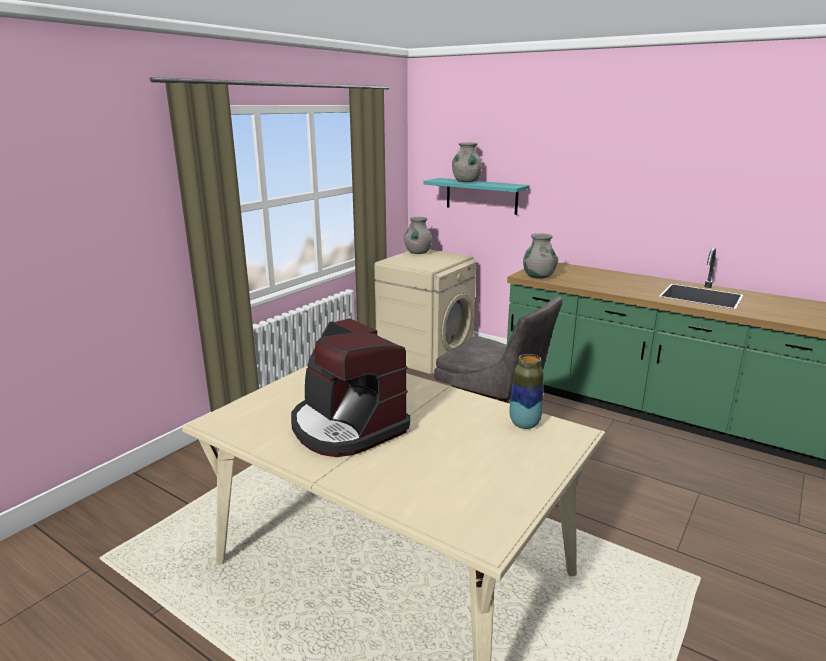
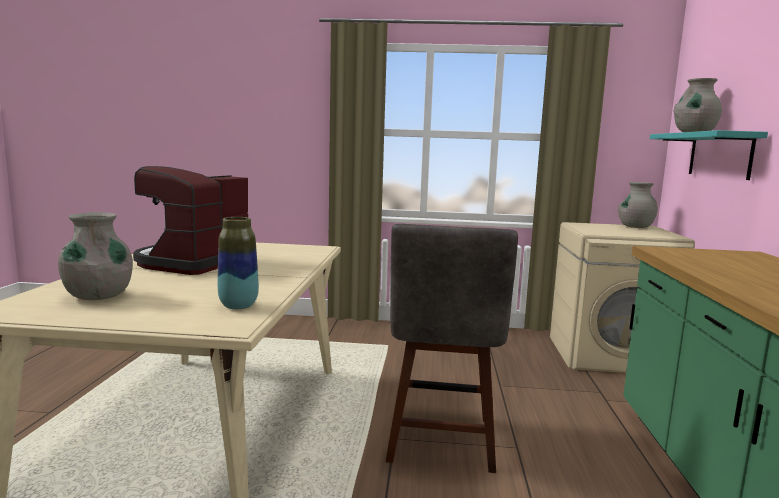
camera: 60 degrees right, 10 degrees down
(538, 276) = (675, 254): grey vase -> grey vase (98, 296)

